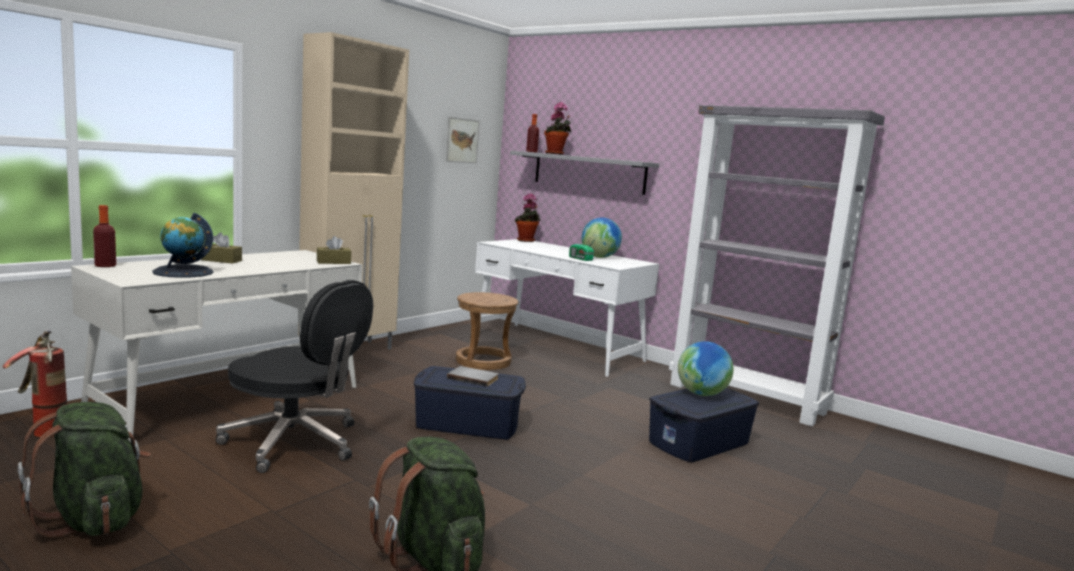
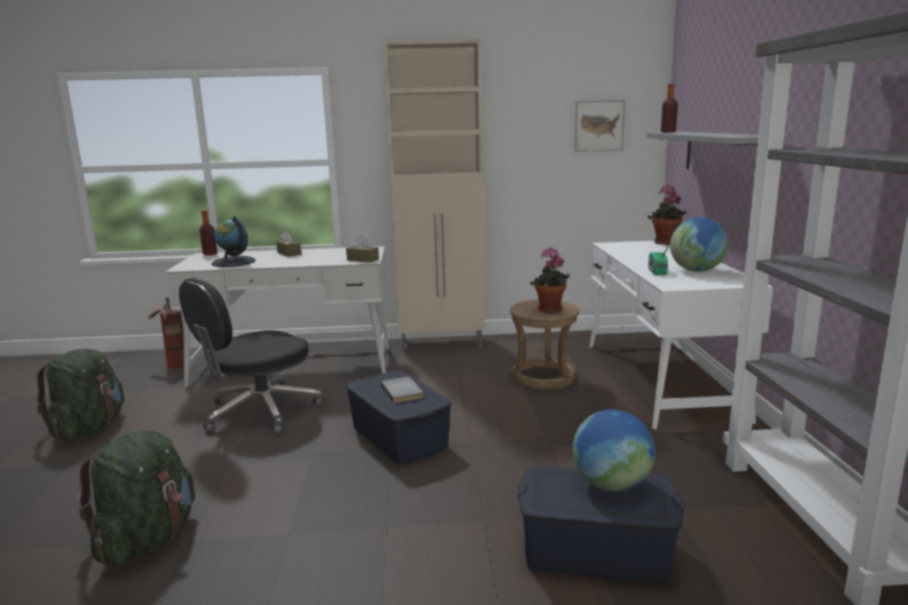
camera: 50 degrees right, 5 degrees up
(295, 443) = (259, 412): black office chair -> black office chair turned 60 degrees clockwise
(555, 154) = (684, 133): potted plant -> potted plant (550, 310)

